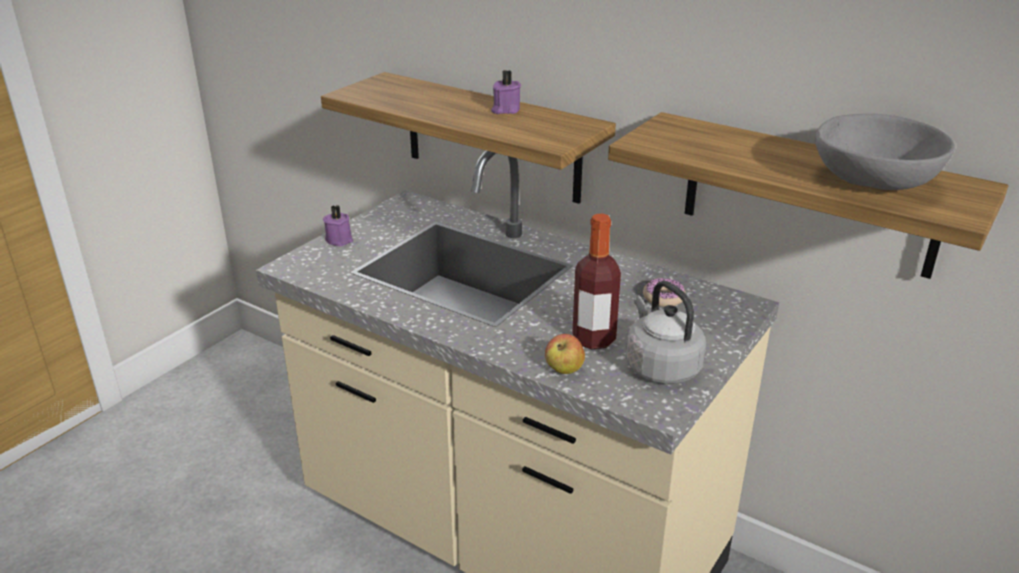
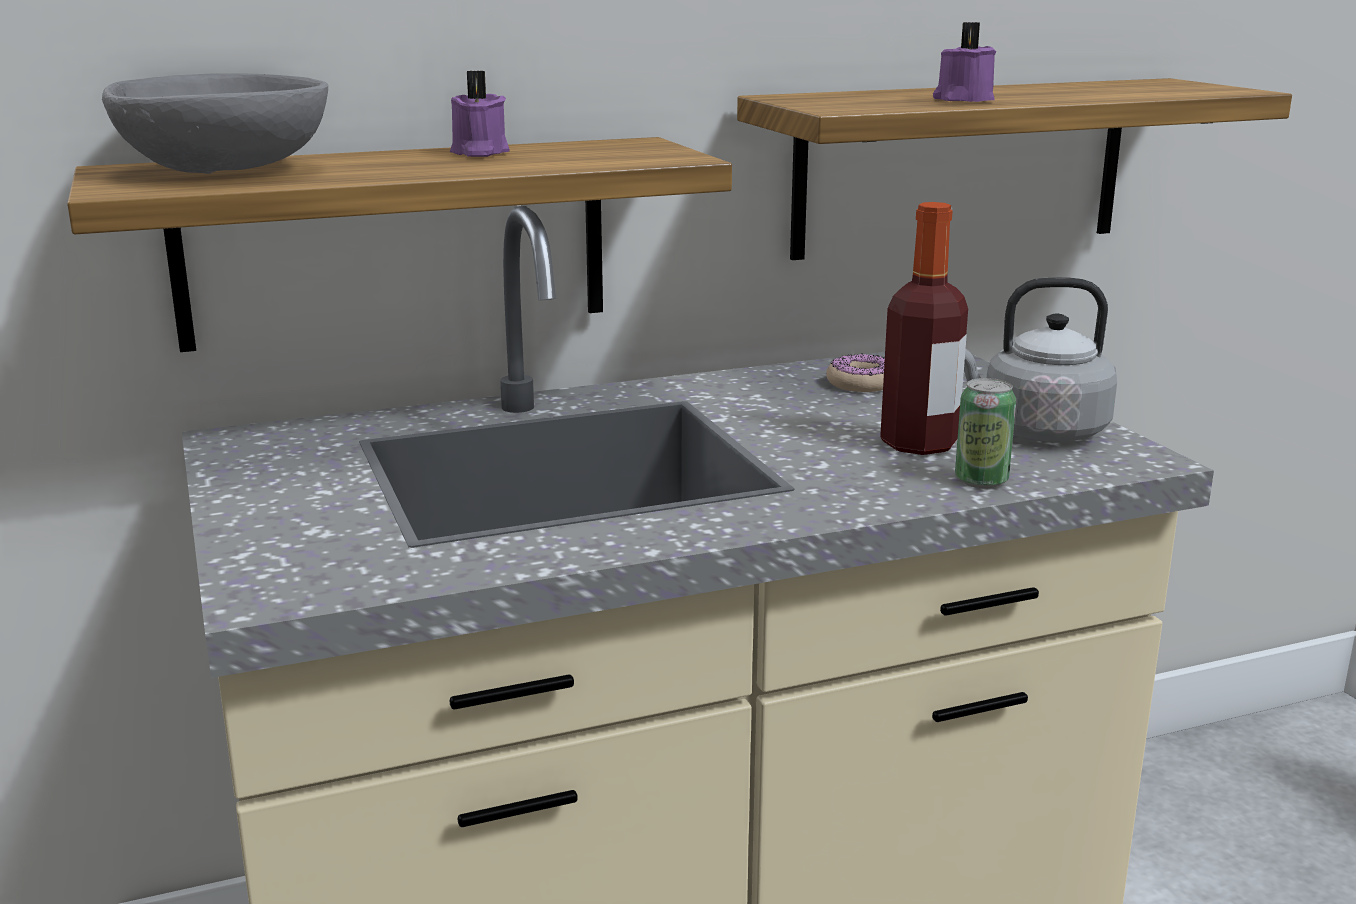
camera: 55 degrees left, 10 degrees down
(339, 239) = (254, 524): purple candle -> purple candle (962, 100)
(564, 369) = (981, 480): apple -> can
(872, 182) = (1114, 90): grey bowl -> grey bowl (223, 170)

